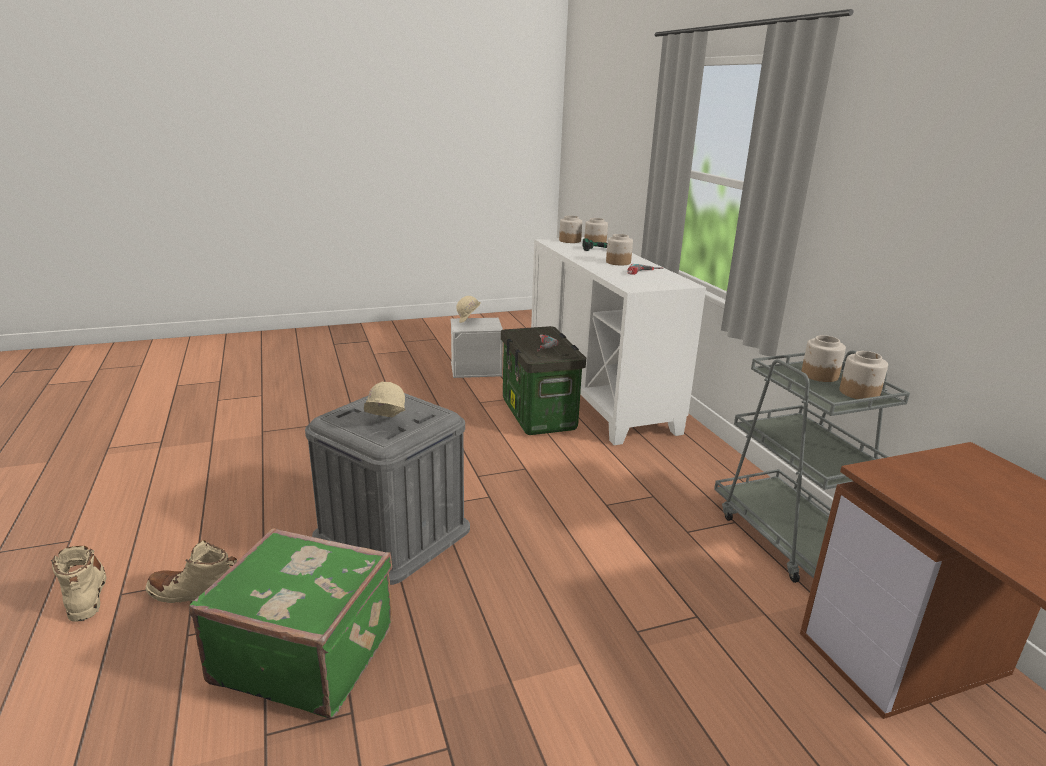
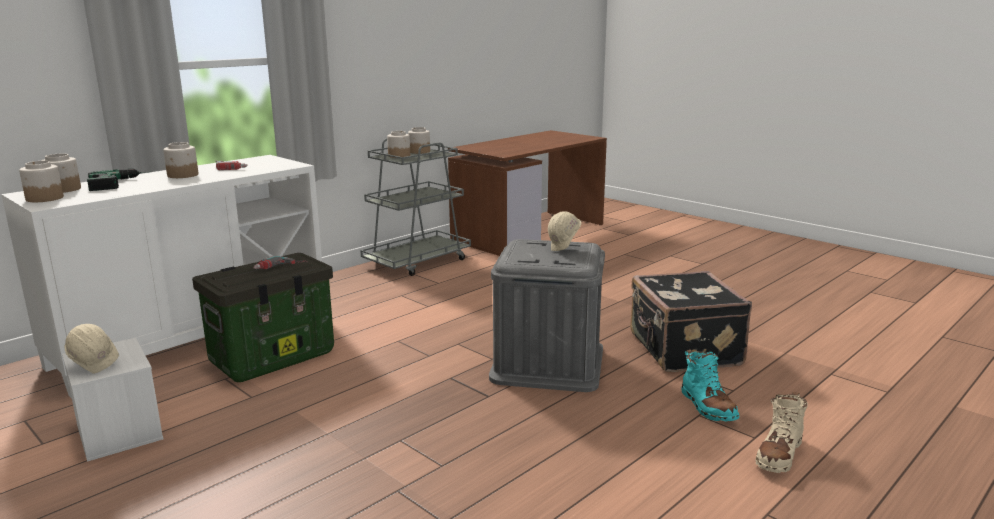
camera: 115 degrees left, 5 degrees down
(195, 595) = (707, 406): beige boot -> turquoise boot
(306, 653) = (683, 350): green suitcase -> black suitcase

